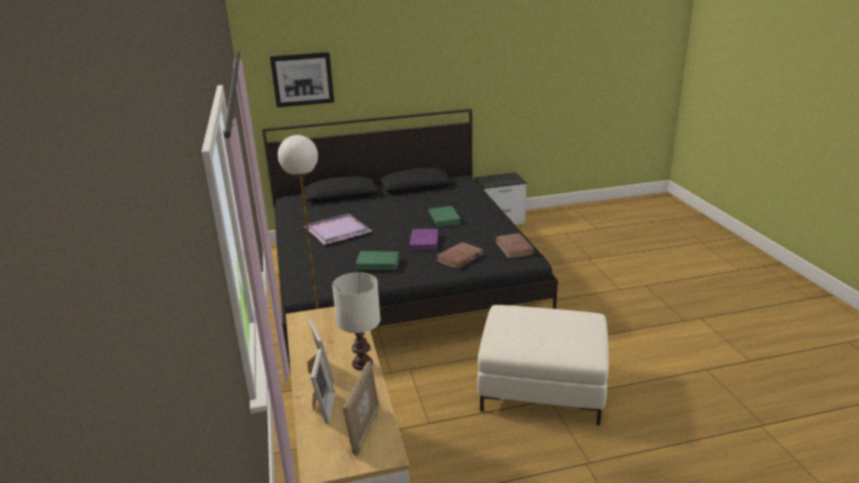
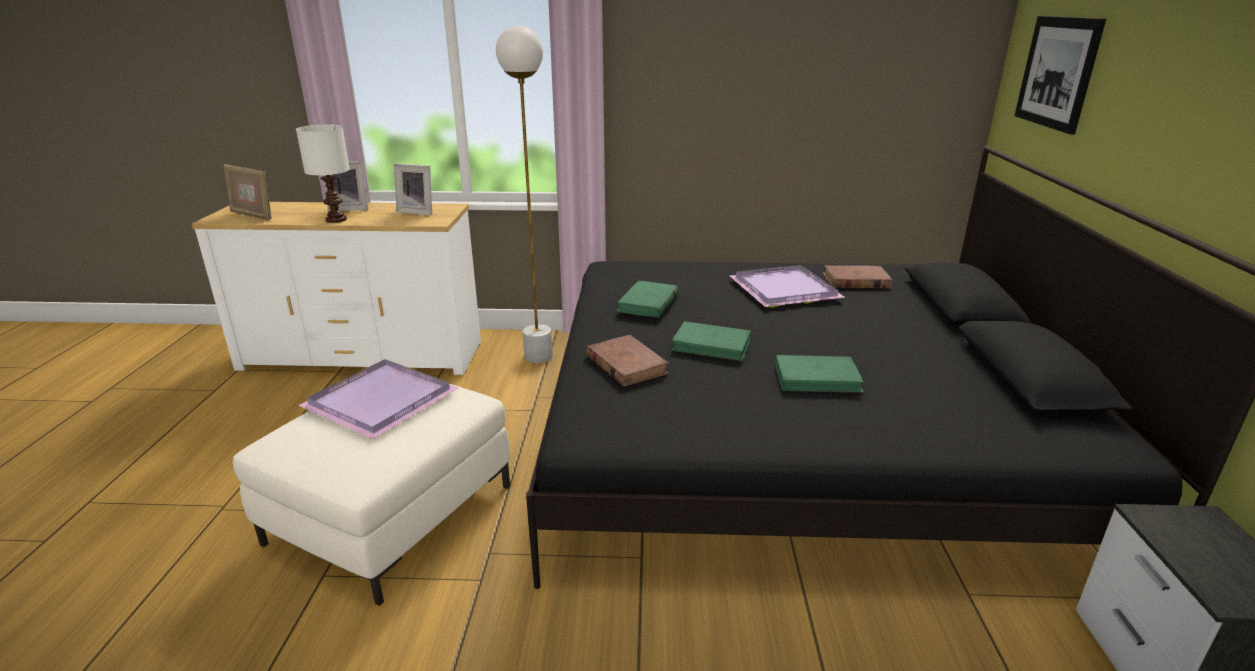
camera: 105 degrees right, 0 degrees up
(321, 408) = (304, 207): picture frame -> picture frame (418, 211)
(424, 242) = (712, 345): purple book -> green book
(514, 248) = (633, 427): brown book -> brown book (855, 281)
(528, 334) = (378, 401): none -> purple tray

